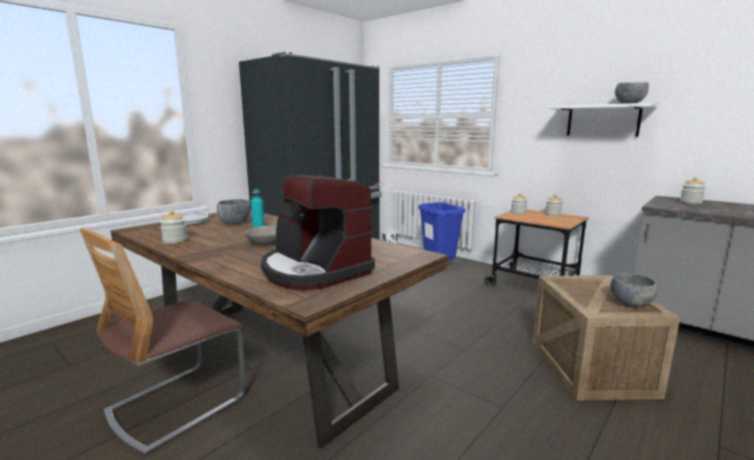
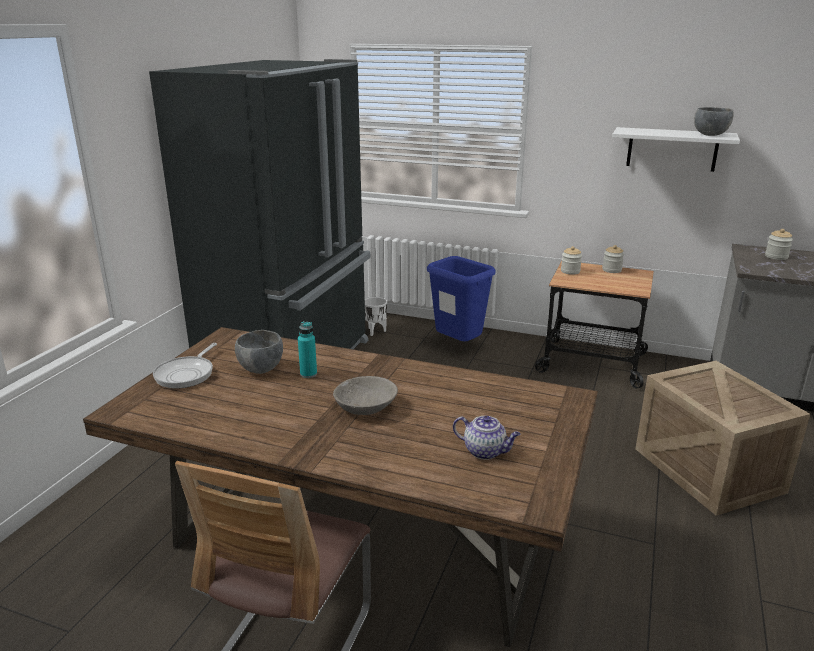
camera: 20 degrees left, 10 degrees up
(175, 240) = (225, 425): jar -> none
(314, 270) = (485, 451): coffee machine -> teapot
(630, 304) = (757, 403): grey bowl -> none

